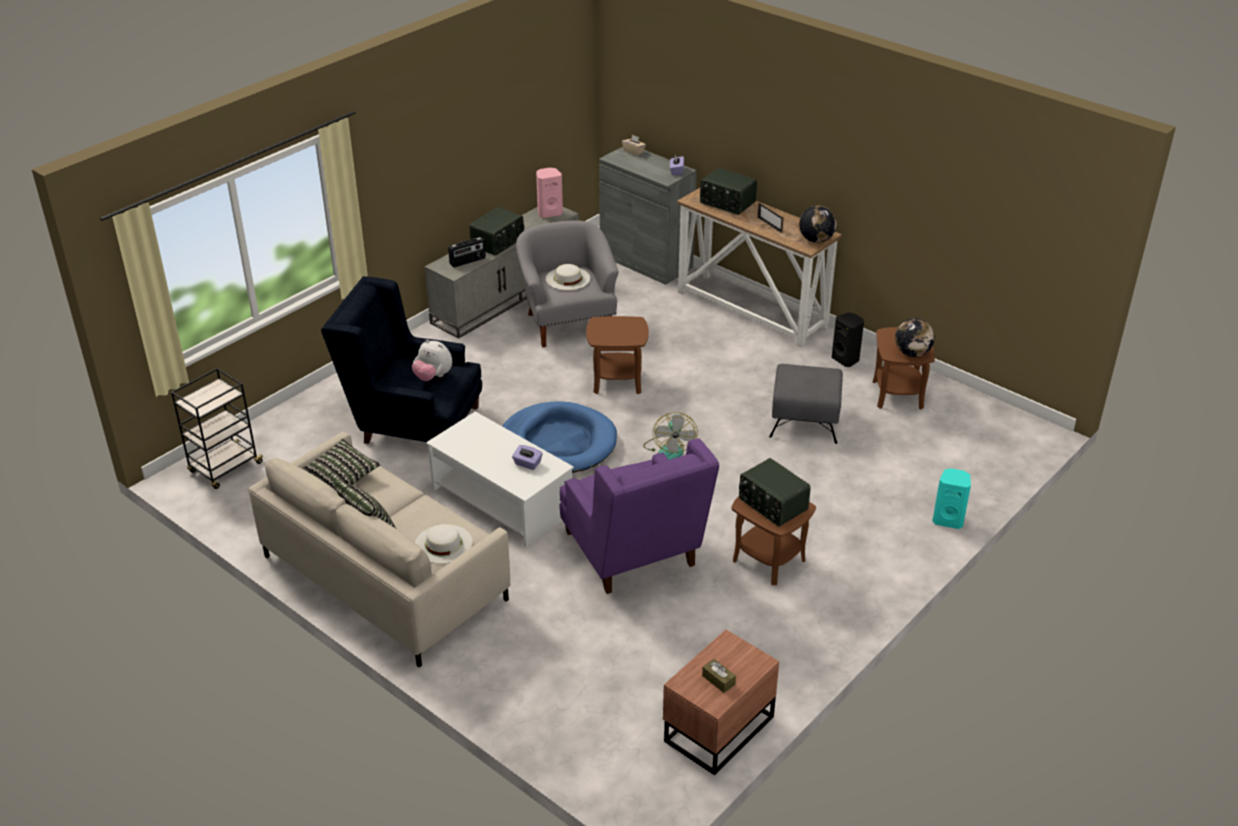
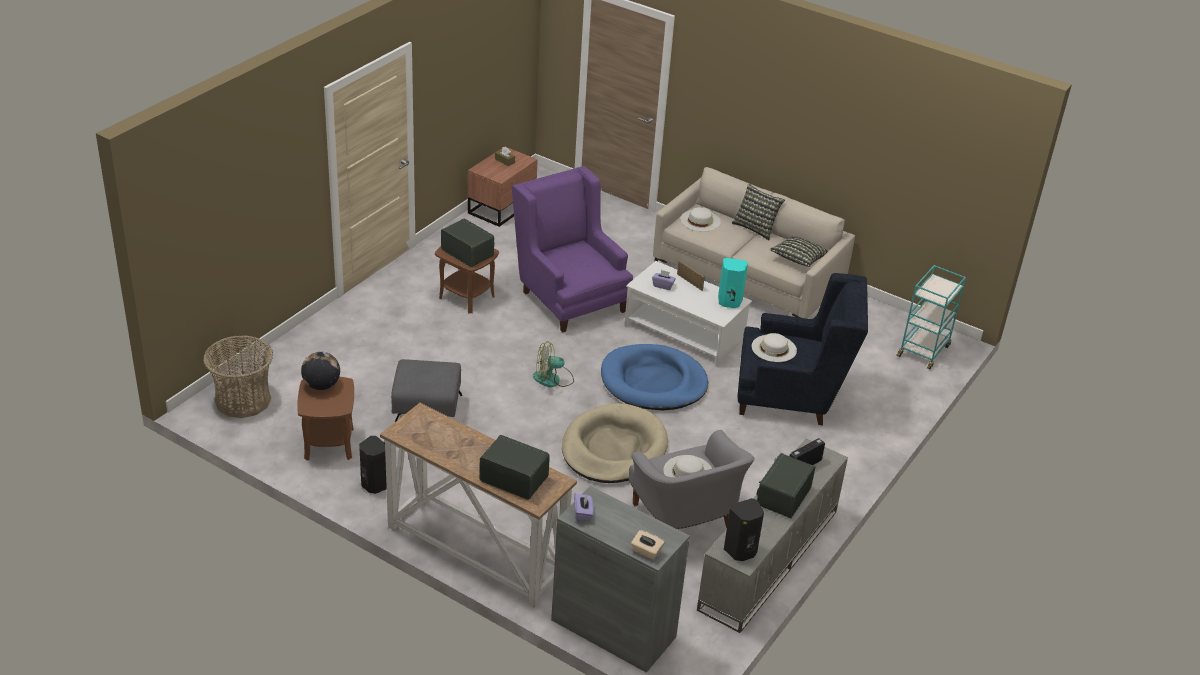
camera: 170 degrees right, 0 degrees up
(225, 468) = (923, 350): black cart -> turquoise cart
(433, 377) = (774, 348): plush toy -> white hat
(549, 212) = (741, 551): pink speaker -> black speaker
(617, 380) = (613, 448): brown side table -> beige dog bed
(669, 450) = (553, 379): fan -> fan turned 90 degrees counterclockwise
(769, 225) = (463, 444): picture frame -> picture frame (689, 282)
(816, 240) = (411, 423): globe -> none
(948, 519) = (317, 329): turquoise speaker -> turquoise speaker (729, 302)
(1000, 439) = (243, 400): none -> basket

